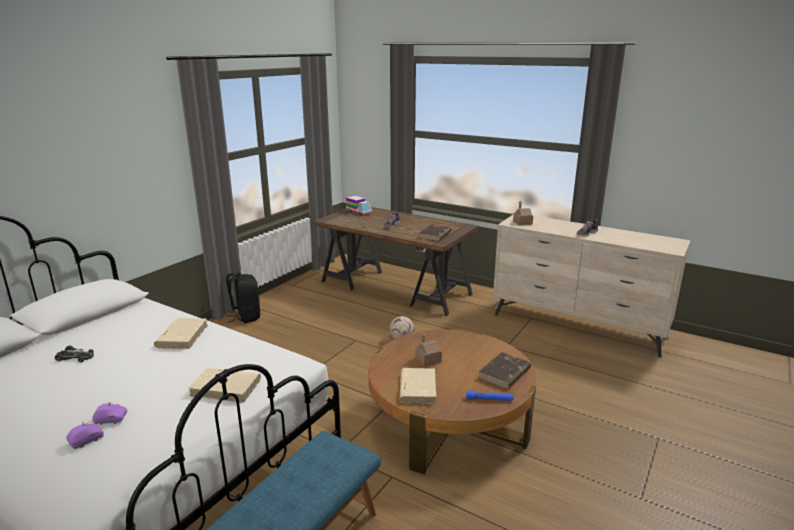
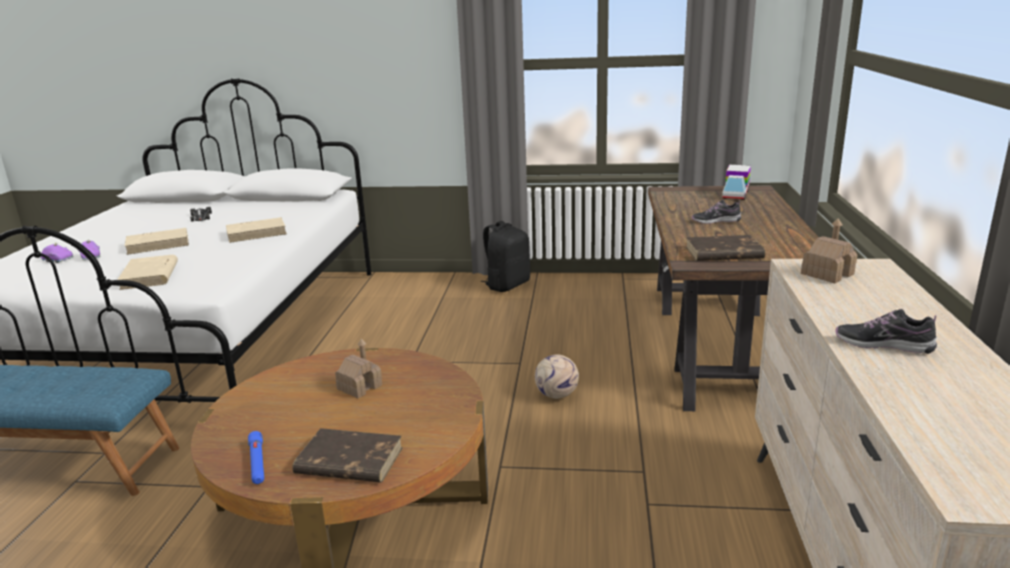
camera: 65 degrees right, 0 degrees up
(417, 388) = (272, 399): beige book -> beige book (159, 244)

